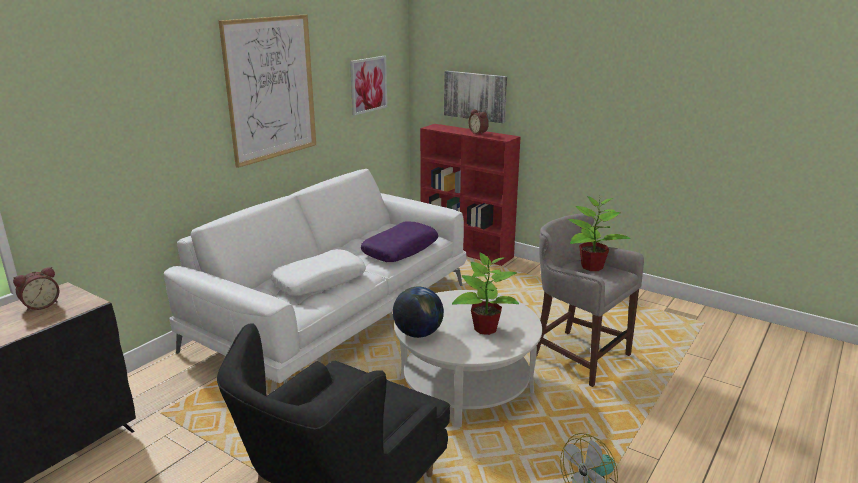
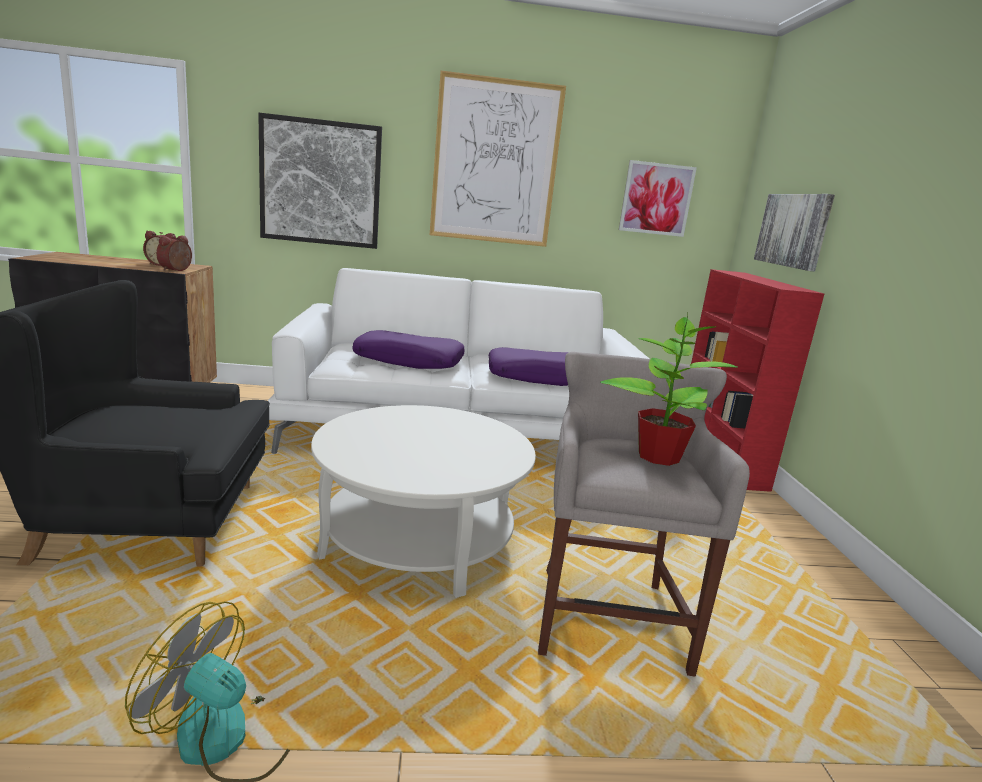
camera: 50 degrees right, 5 degrees down
(137, 153) = (320, 183): none -> picture
(319, 281) = (409, 361): white pillow -> purple pillow
(418, 333) = (362, 421): globe -> none
(479, 133) = (771, 282): alarm clock -> alarm clock (177, 270)
(485, 328) = (424, 453): potted plant -> none

